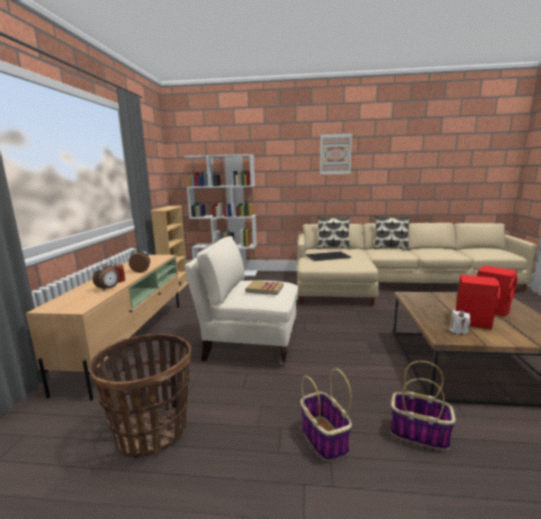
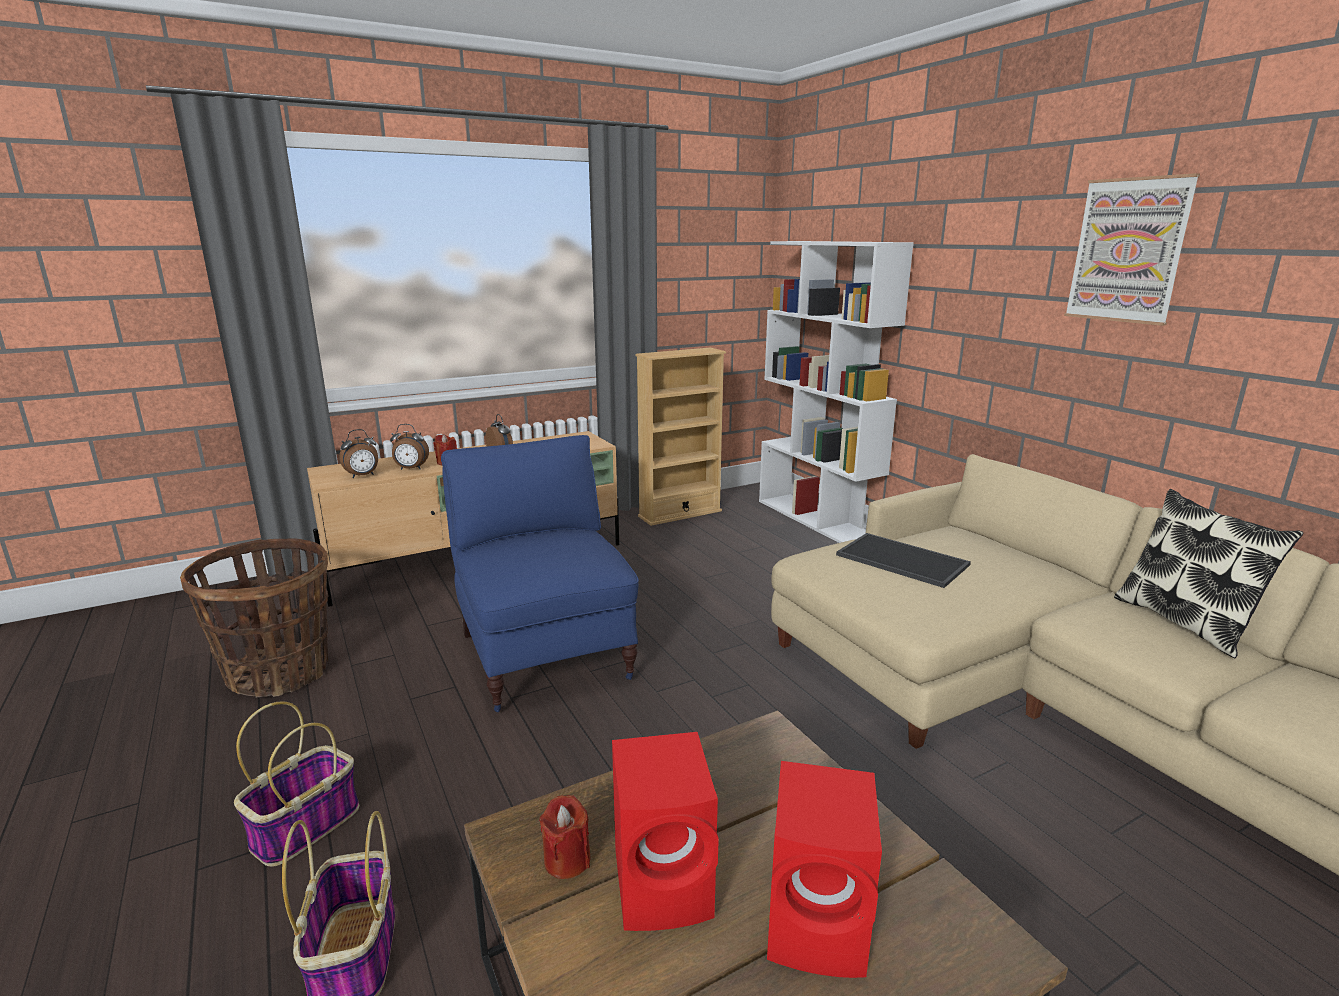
camera: 55 degrees right, 5 degrees up
(90, 299) = (363, 476): none -> alarm clock
(248, 345) = (545, 653): beige armchair -> blue armchair
(264, 289) = (528, 557): book -> none
(333, 248) = (1008, 547): pillow -> none
(458, 331) = (567, 860): white candle -> red candle

